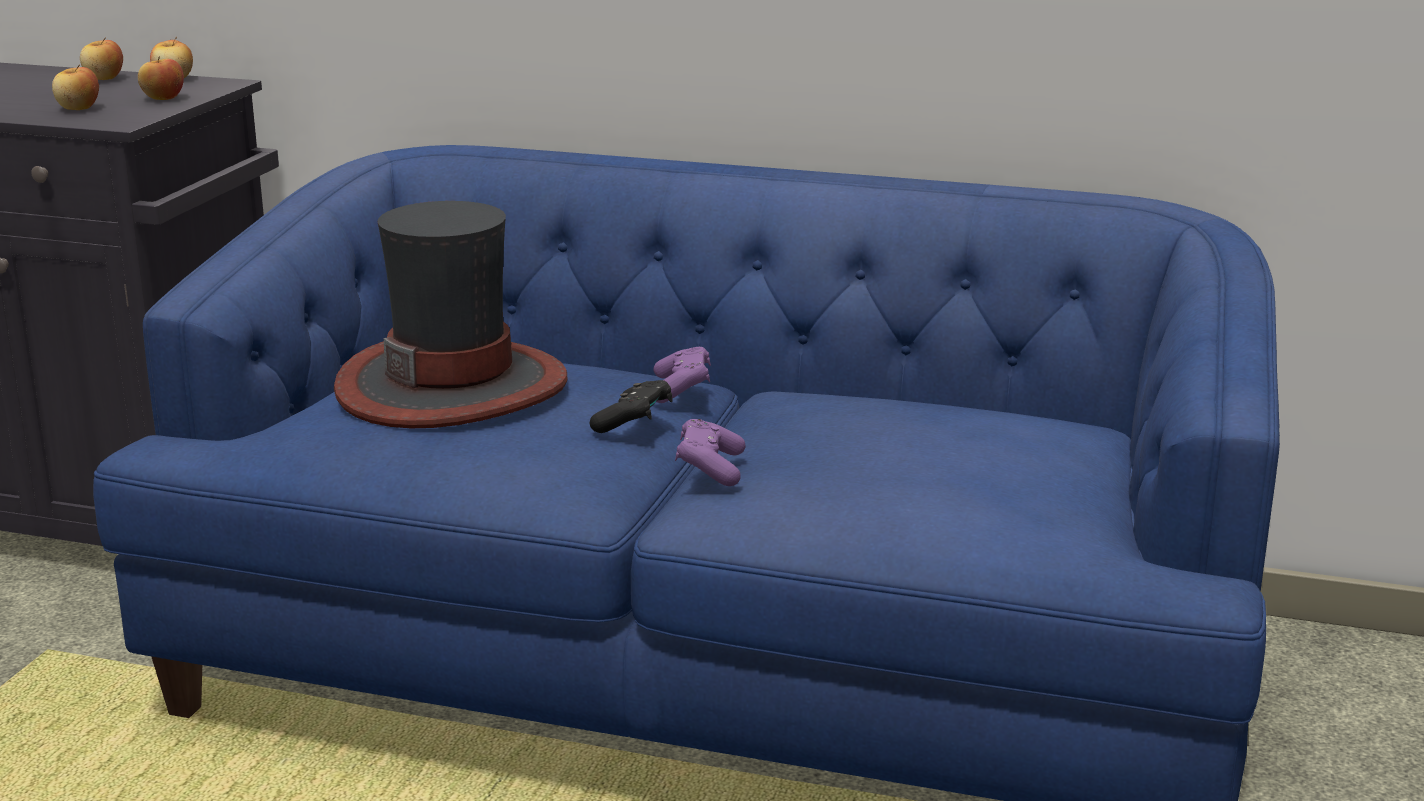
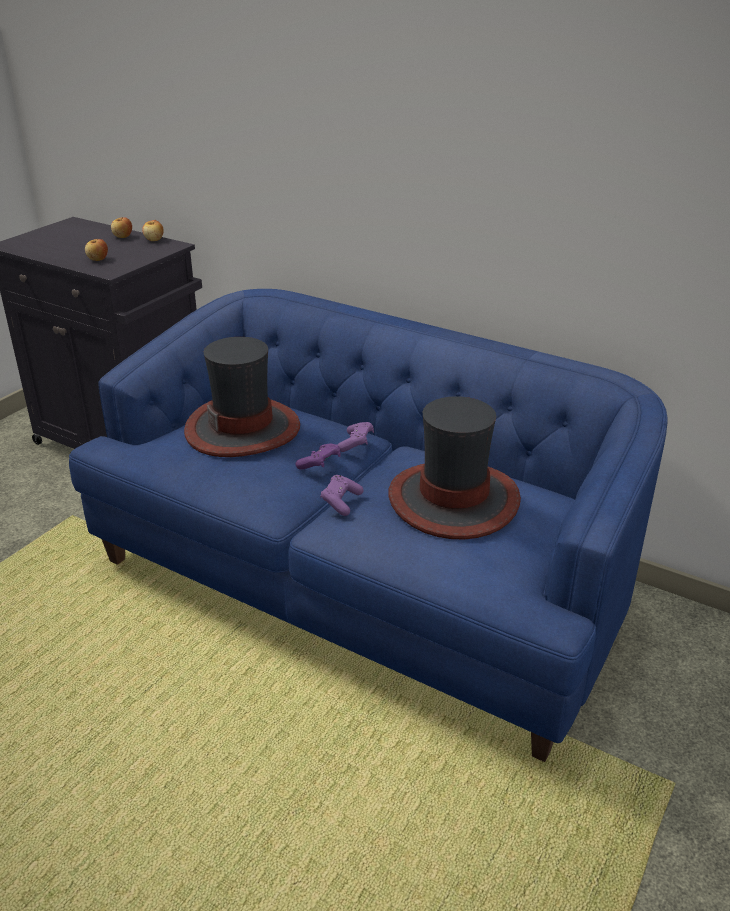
camera: 15 degrees right, 10 degrees up
(163, 98) = (140, 255): apple -> none
(634, 422) = (320, 464): black game controller -> purple game controller
(920, 439) = (454, 500): none -> hat

